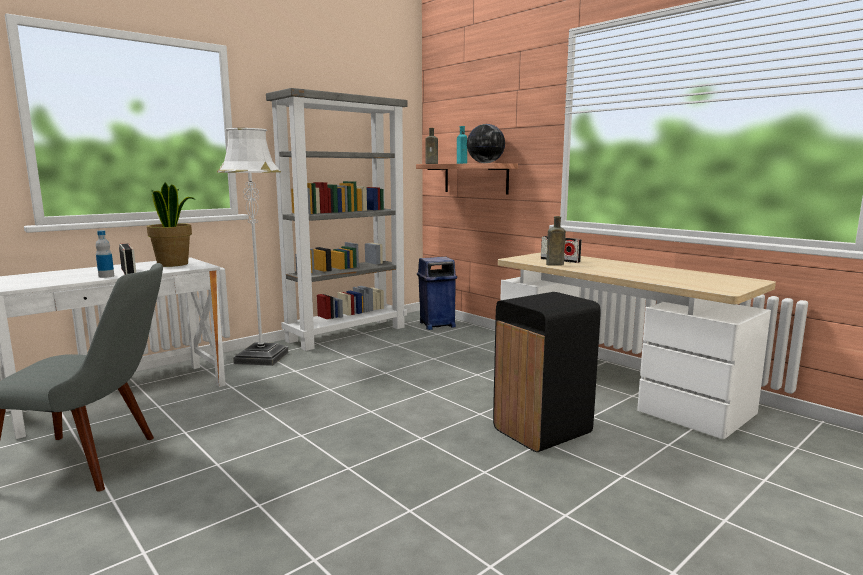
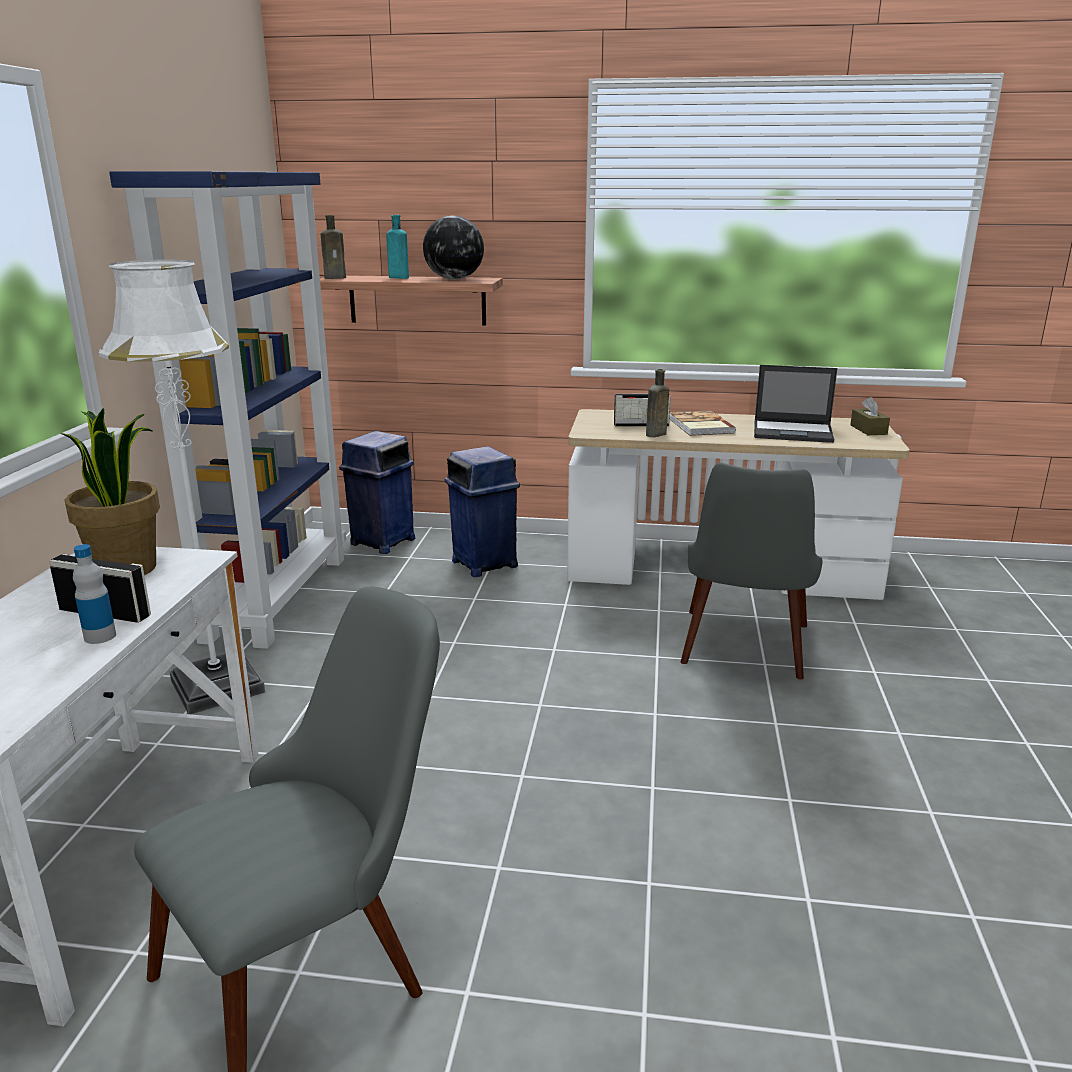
camera: 40 degrees left, 10 degrees up
(347, 333) = (276, 596): grey bookcase -> blue bookcase
(470, 345) = (484, 563): none -> blue trash can
(540, 431) = (743, 653): black trash can -> grey chair
(599, 265) = (699, 426): none -> book
(663, 276) = (793, 432): none -> laptop
(737, 283) = (868, 430): none -> brown tissue box

